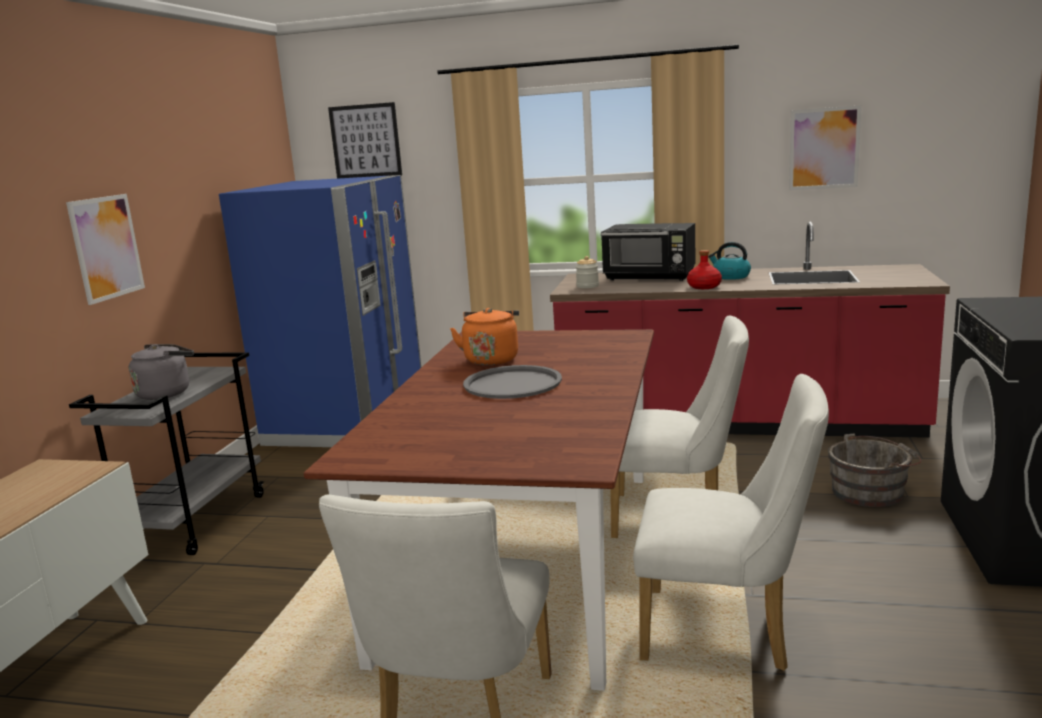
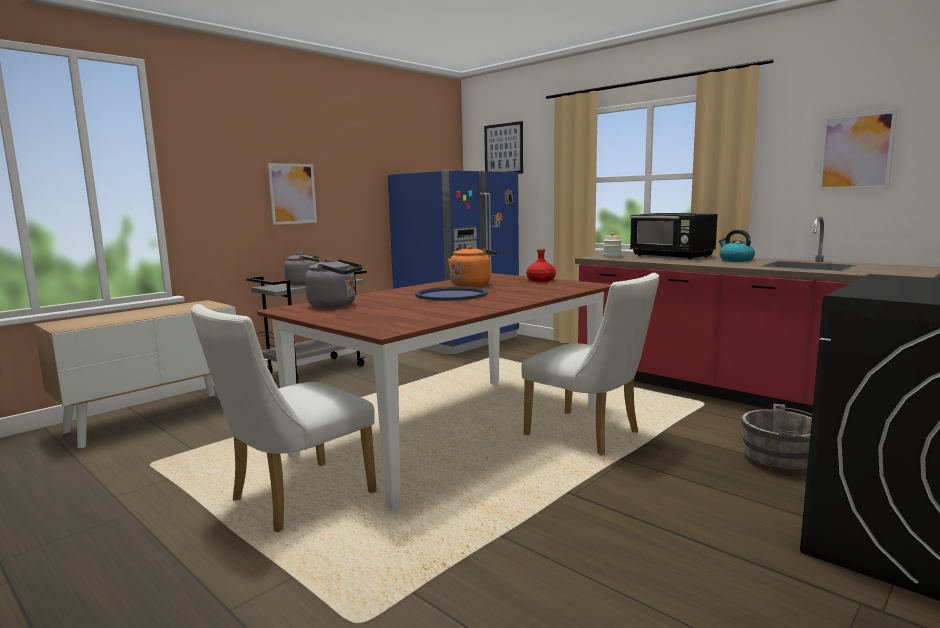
camera: 30 degrees right, 5 degrees down
(403, 435) = (335, 305): none -> grey kettle
(513, 384) = (451, 295): grey tray -> blue tray
(703, 287) = (695, 263): red bottle -> red bottle (540, 280)
(728, 631) = (522, 508): white chair -> none

